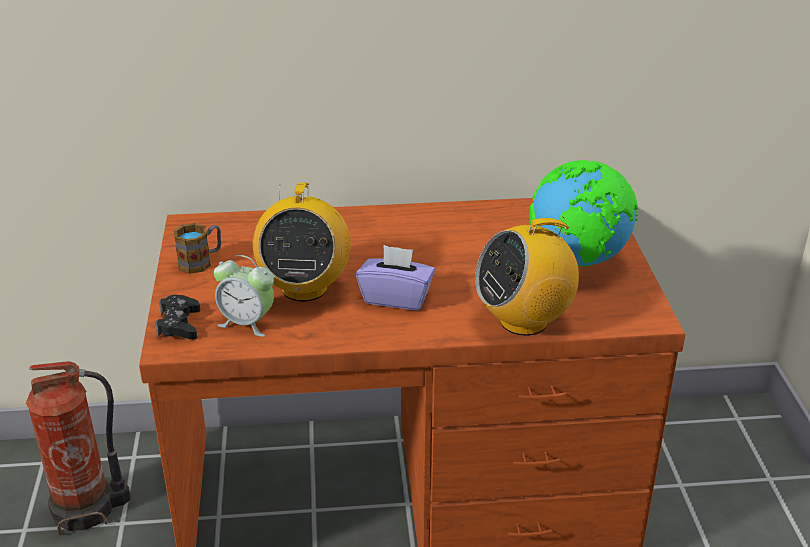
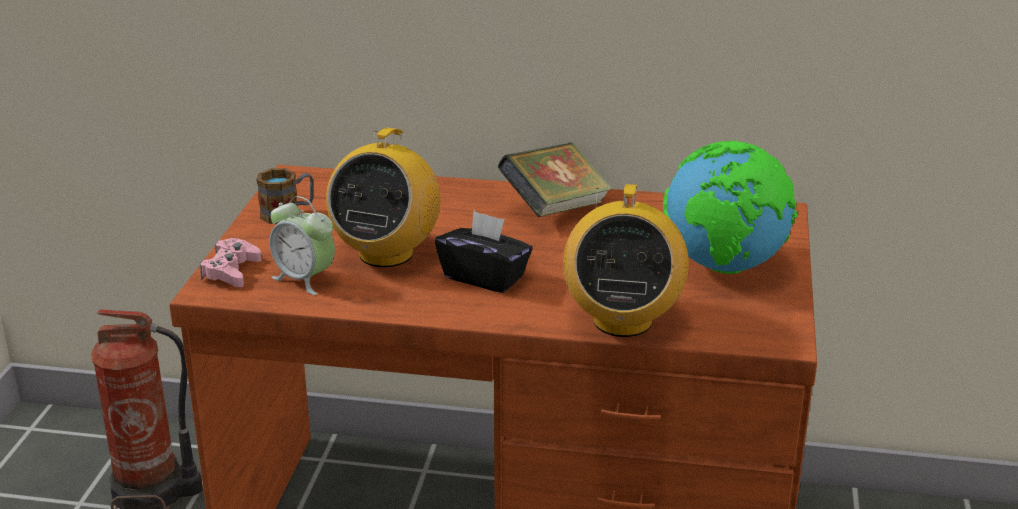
camera: 15 degrees right, 5 degrees down
(179, 324) = (231, 271): black game controller -> pink game controller
(396, 297) = (484, 277): purple tissue box -> black tissue box
(422, 226) = (555, 208): none -> book
(524, 321) = (622, 320): radio -> radio turned 75 degrees counterclockwise

